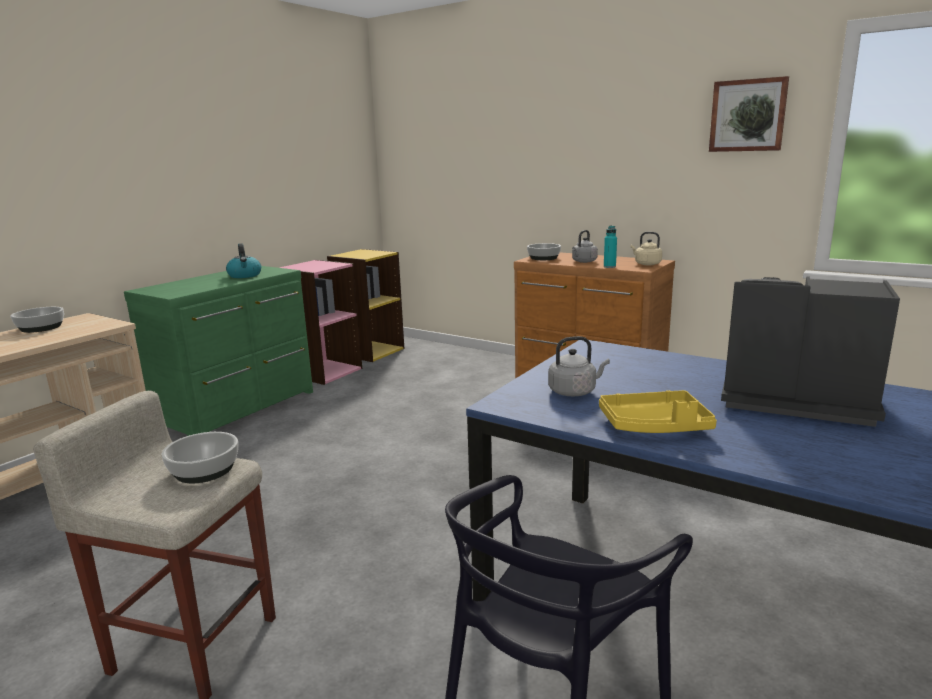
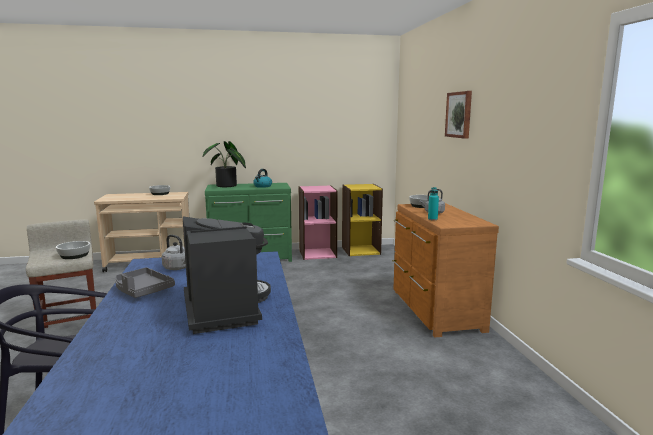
camera: 45 degrees right, 5 degrees down
(179, 286) = (227, 186): none -> potted plant
(646, 264) = (464, 223): beige kettle -> none
(655, 426) = (142, 290): yellow tray -> grey tray
(748, 115) = (547, 104): picture -> picture (459, 114)

